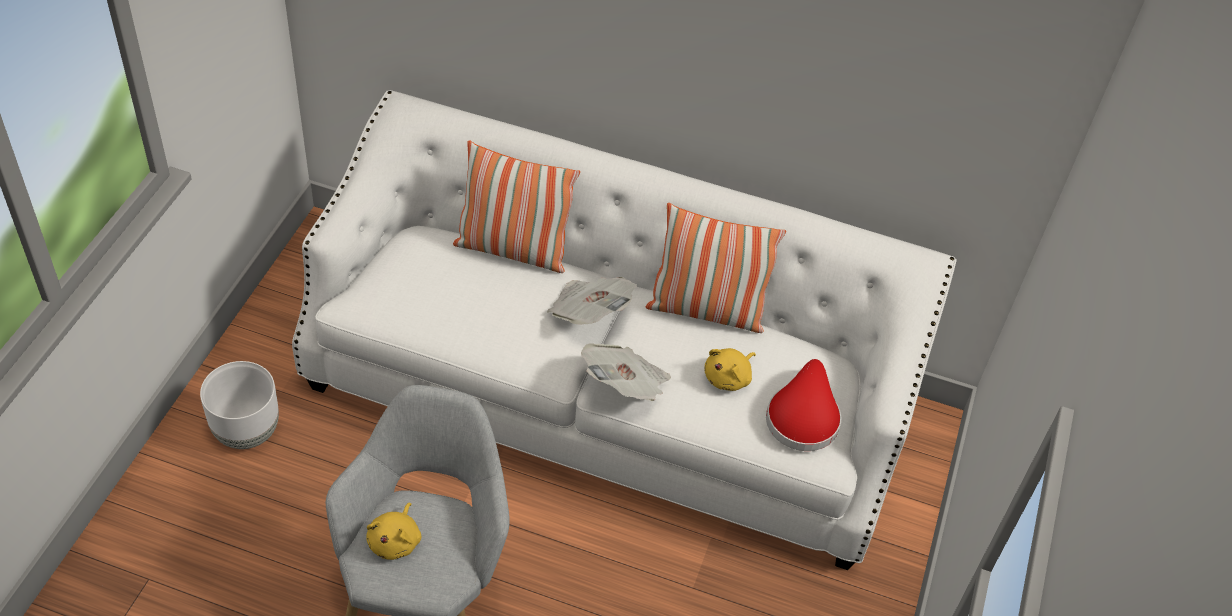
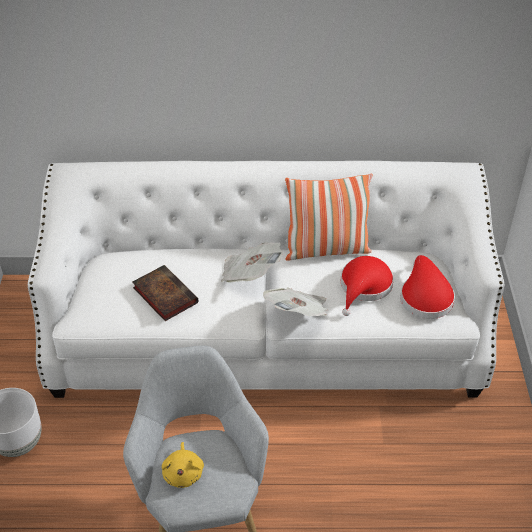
camera: 15 degrees left, 5 degrees down
(468, 306) = (163, 295): none -> book
(513, 249) = (176, 249): pillow -> none
(729, 378) = (364, 287): yellow plush toy -> red hat

